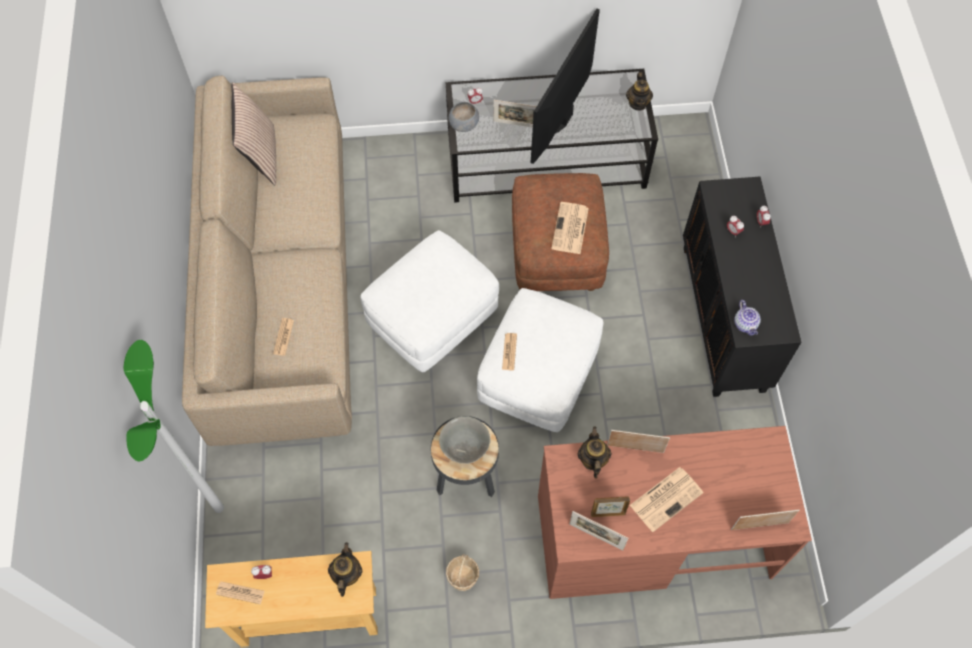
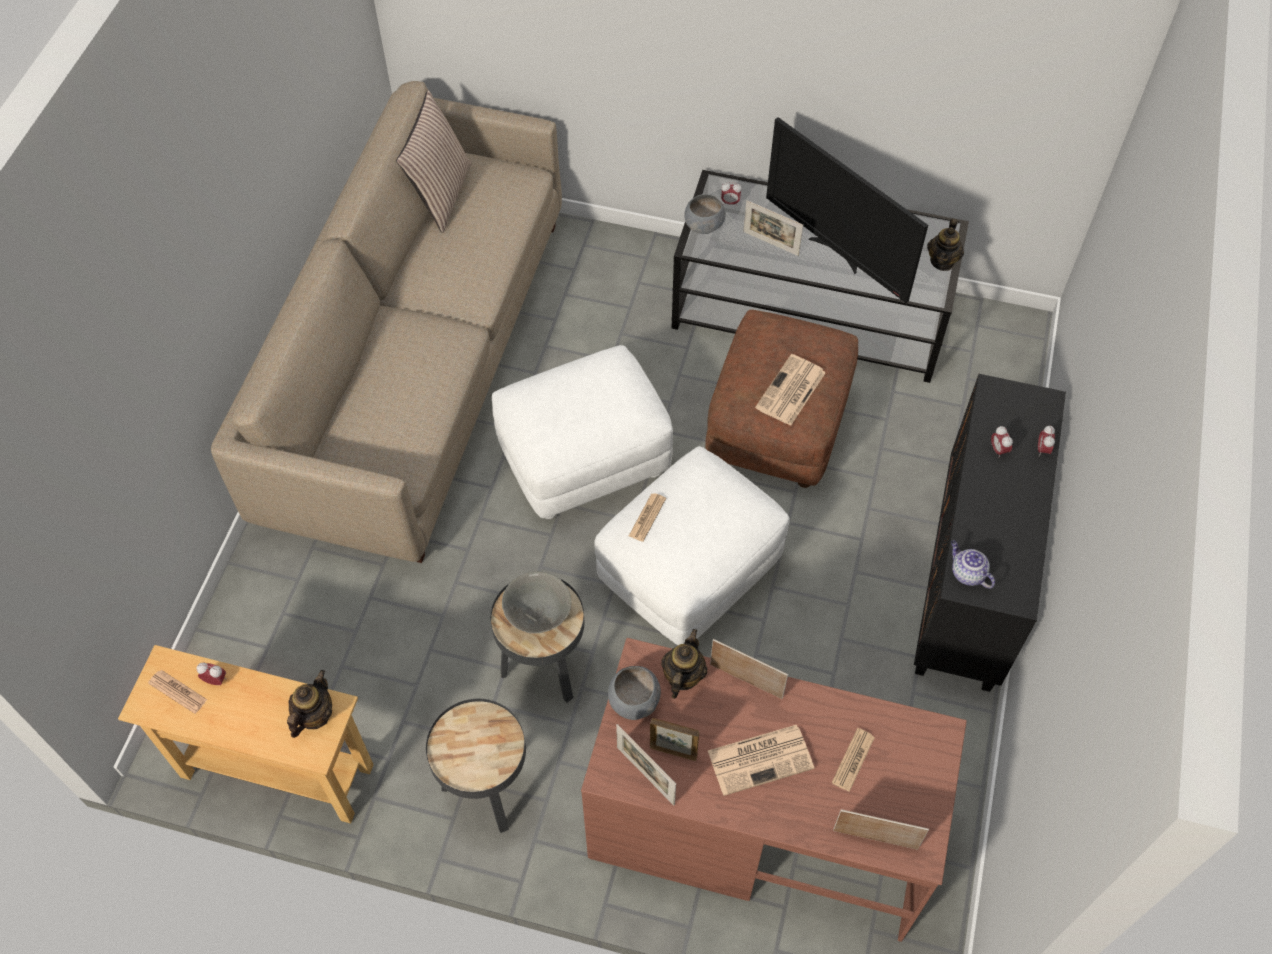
camera: 20 degrees right, 5 degrees down
(218, 507) = (228, 601): floor lamp -> none
(283, 337) = (373, 411): newspaper -> newspaper (853, 760)
(463, 577) = (488, 790): basket -> black side table
(564, 118) = (836, 253): television -> television turned 90 degrees counterclockwise
(567, 488) = (633, 701): none -> grey bowl
(745, 325) = (967, 573): teapot -> teapot turned 135 degrees clockwise

